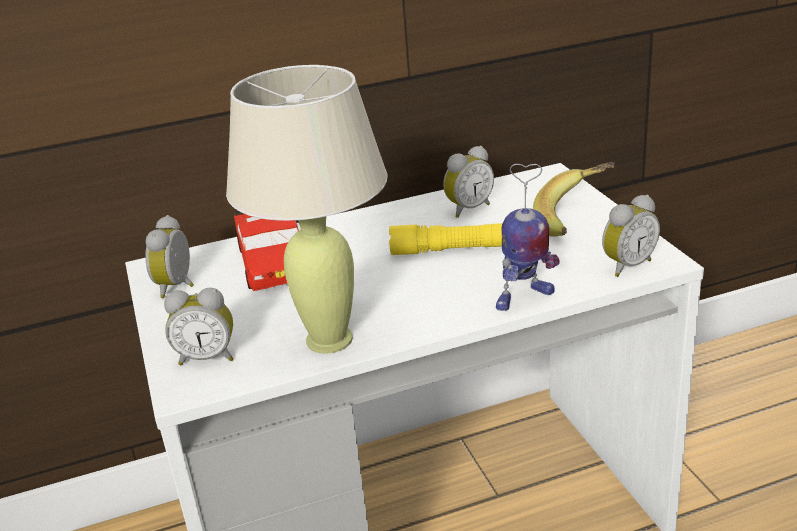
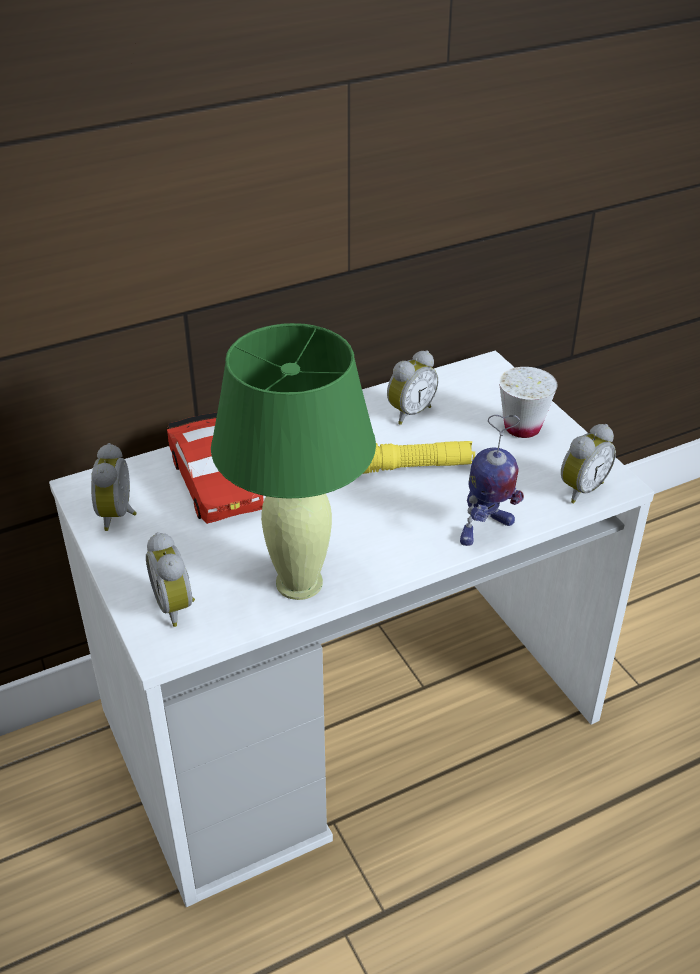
camera: 10 degrees left, 10 degrees up
(207, 357) = (177, 606): alarm clock -> alarm clock turned 75 degrees clockwise
(329, 339) = (299, 582): beige table lamp -> green table lamp
(576, 218) = (522, 427): banana -> white cup

